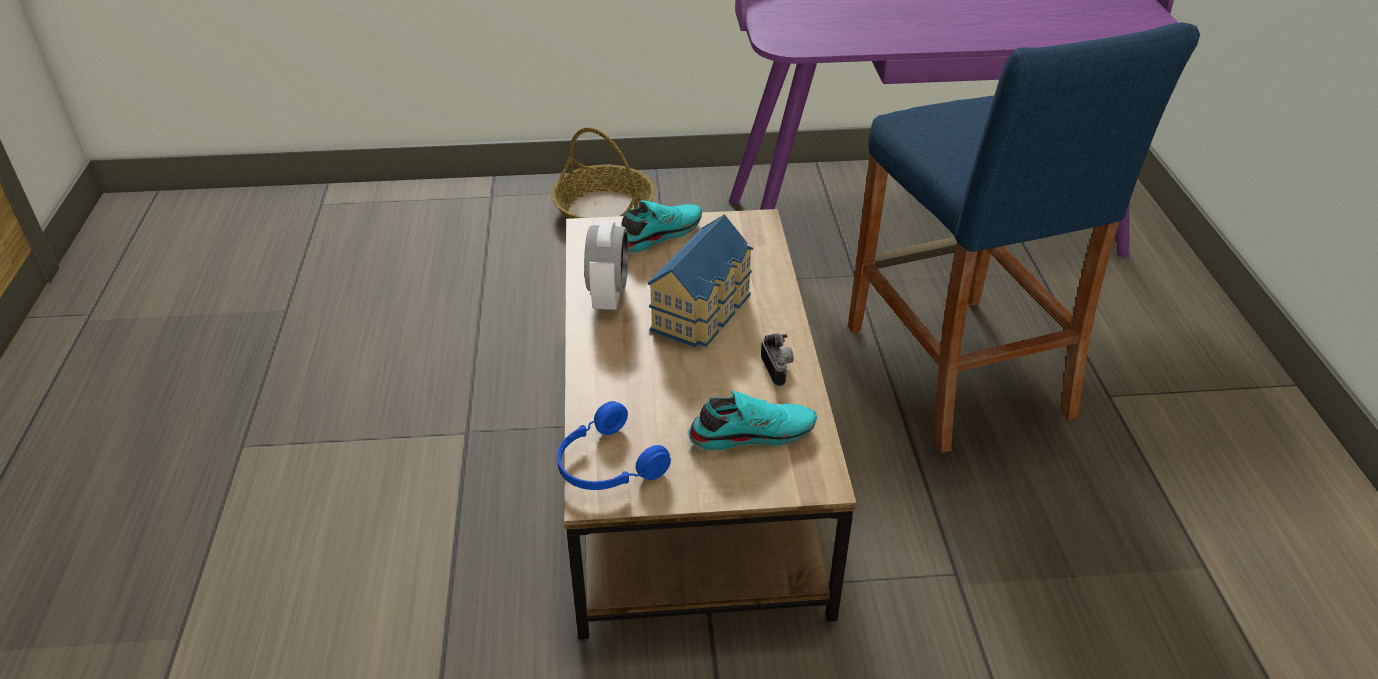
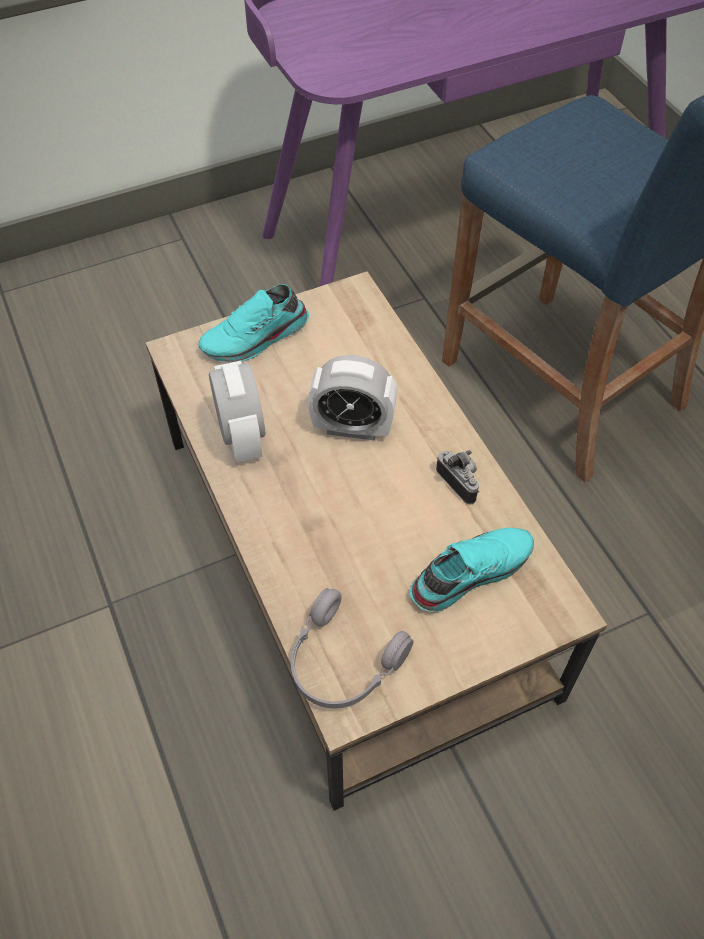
camera: 20 degrees left, 15 degrees up
(604, 209) = (136, 280): basket -> none
(606, 465) = (341, 663): blue headphones -> grey headphones
(657, 234) = (256, 339): turquoise shoe -> turquoise shoe turned 150 degrees counterclockwise
(704, 311) = (352, 427): toy house -> alarm clock

